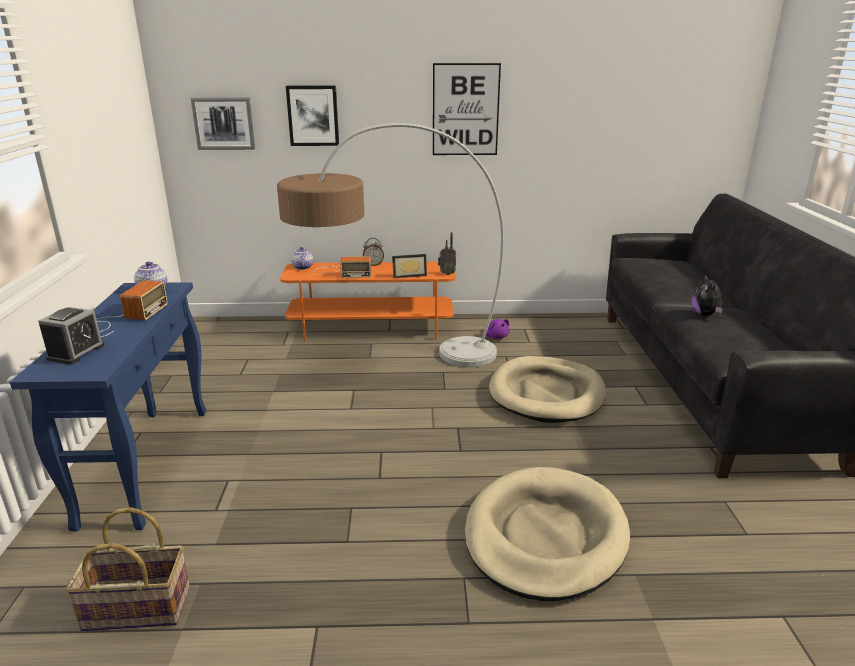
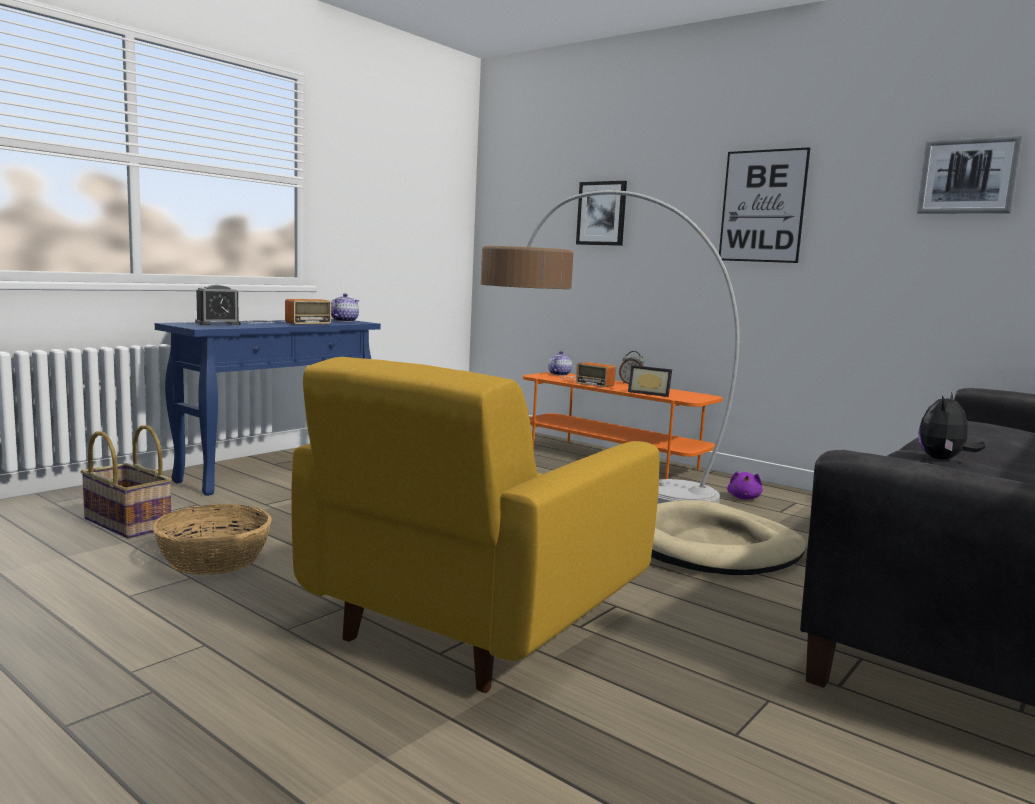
camera: 40 degrees right, 15 degrees down
(224, 123) = (525, 221): picture -> picture (968, 176)
(296, 596) = (214, 559): none -> basket
(446, 273) = (694, 400): radio -> none
(544, 536) = (474, 621): beige dog bed -> yellow armchair

